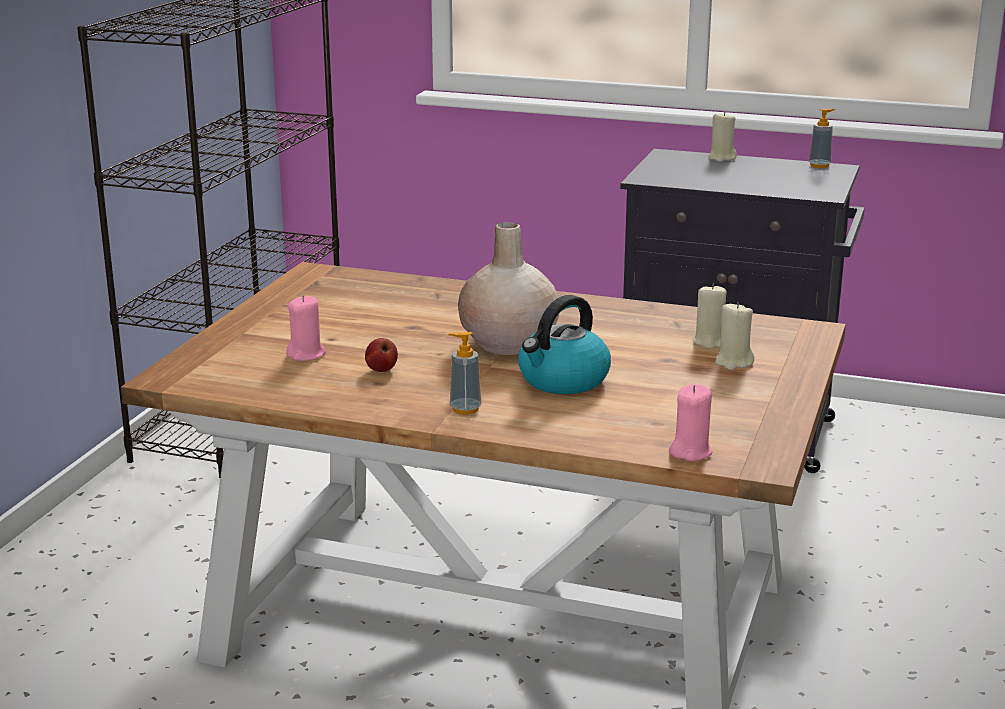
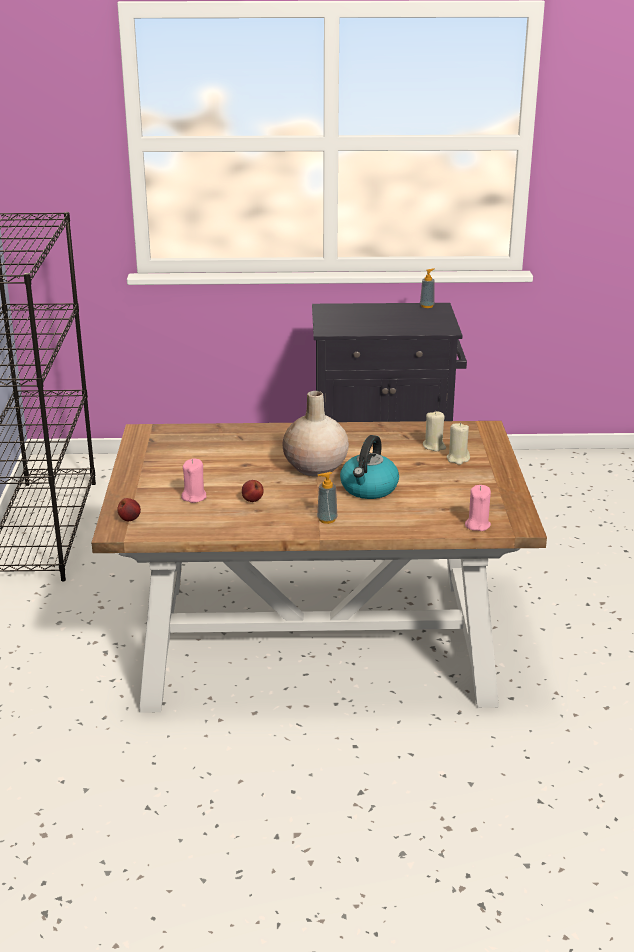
camera: 20 degrees left, 5 degrees up
(195, 367) = (129, 519): none -> apple
(721, 158) = (362, 307): beige candle -> none

